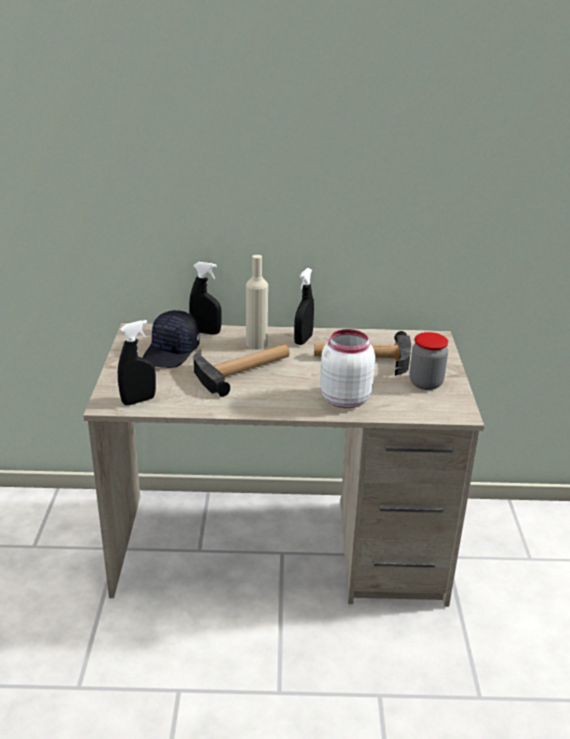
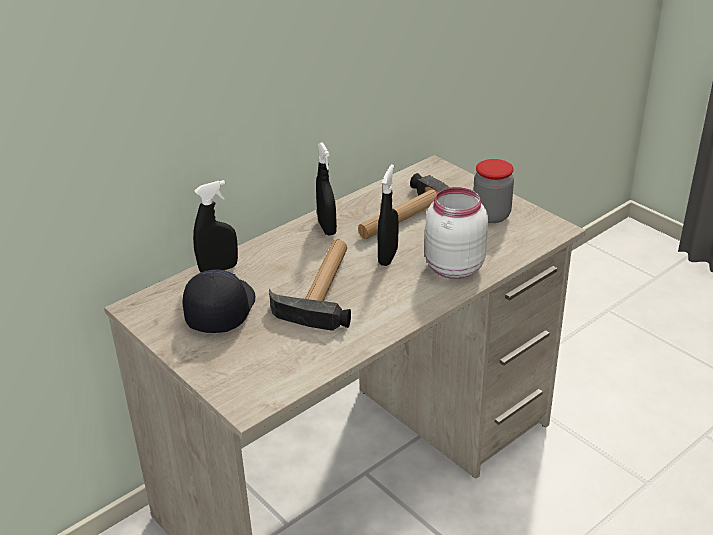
camera: 40 degrees left, 5 degrees up
(138, 400) = (273, 381): black spray bottle -> black spray bottle (388, 257)
(172, 352) = (220, 310): black cap -> black cap turned 150 degrees counterclockwise
(256, 344) = (290, 255): beige bottle -> none

